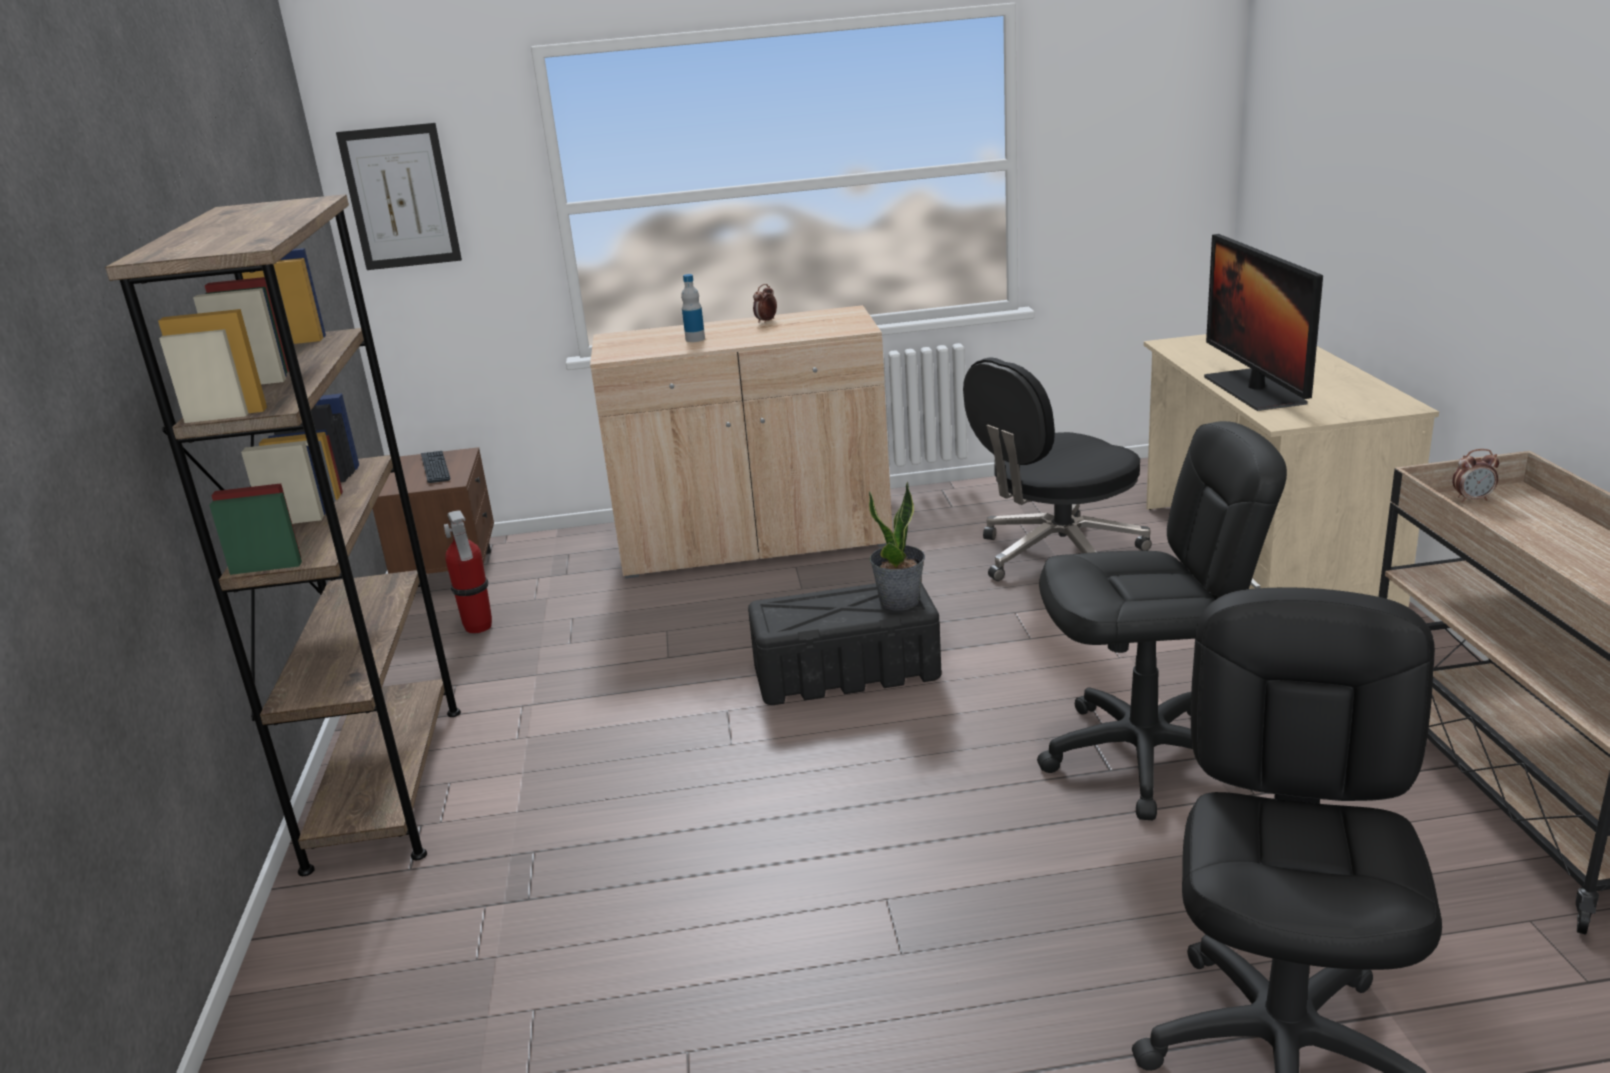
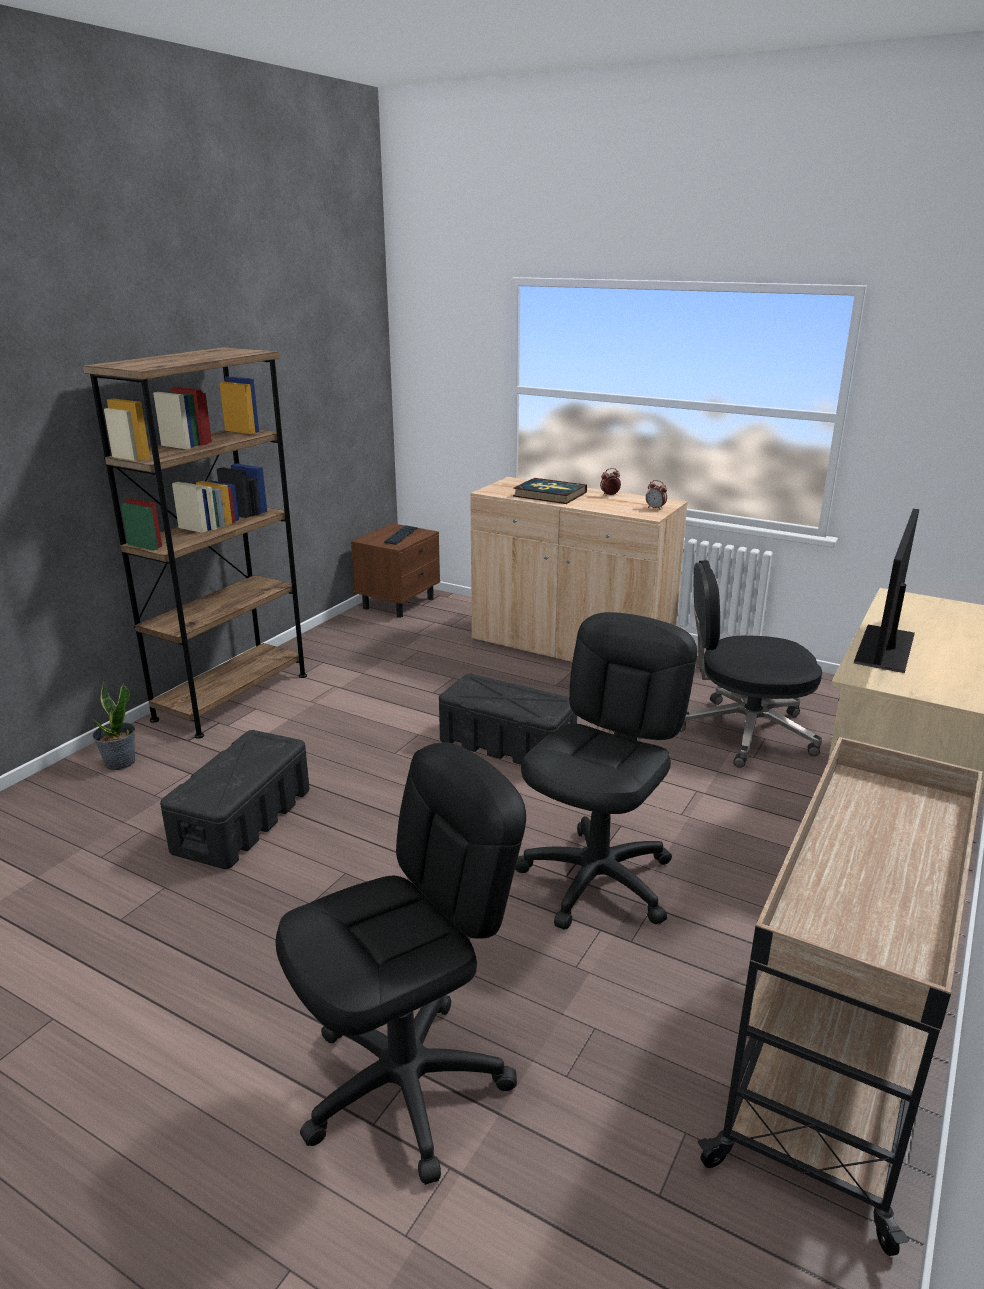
camera: 35 degrees right, 0 degrees up
(400, 197) = (427, 363): picture -> none
(478, 627) = (372, 637): fire extinguisher -> none
(662, 918) = (242, 821): none -> black storage box
(695, 339) = (549, 494): bottle -> book
(899, 601) = (542, 708): potted plant -> potted plant (120, 762)
(1144, 757) = (598, 880): black office chair -> black office chair turned 90 degrees counterclockwise
(1472, 499) = (894, 790): alarm clock -> alarm clock (655, 508)

